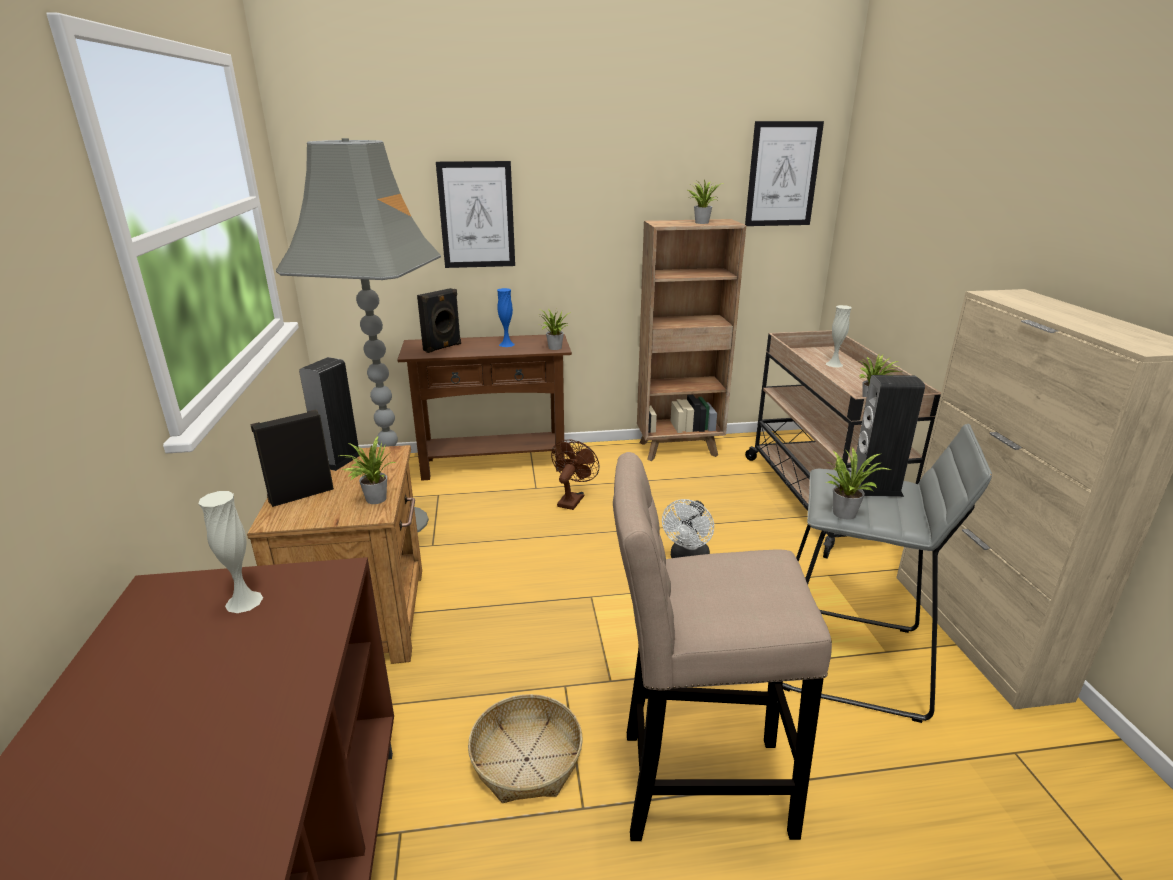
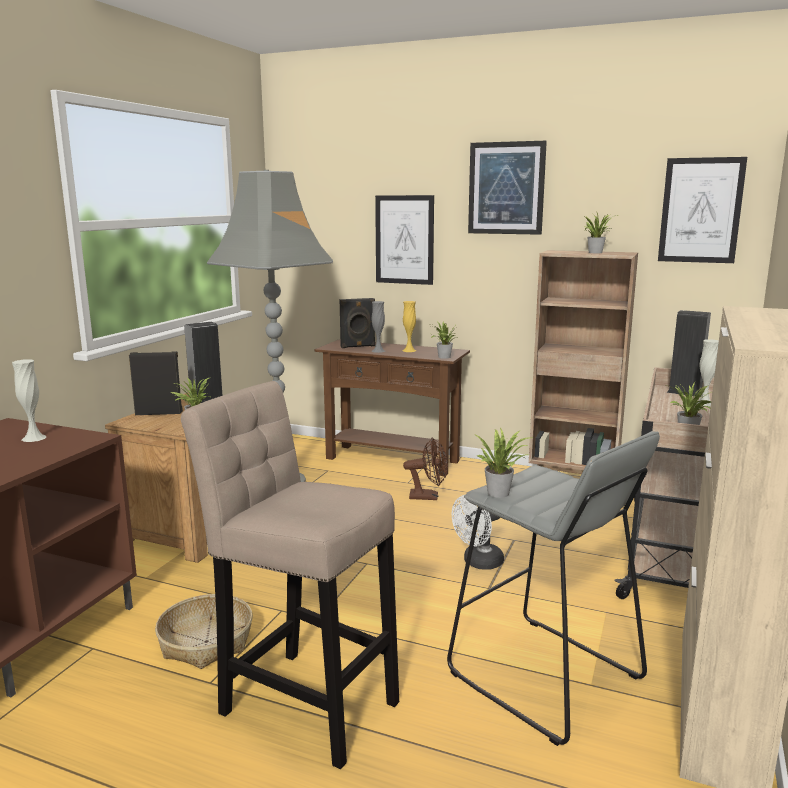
camera: 30 degrees right, 10 degrees down
(474, 350) = (378, 351): none -> grey vase
(506, 344) = (409, 350): blue vase -> yellow vase
(572, 499) = (428, 497): brown fan -> brown fan turned 45 degrees clockwise
(594, 152) = (506, 188): none -> picture
(874, 488) = (561, 485): speaker -> speaker (685, 392)

